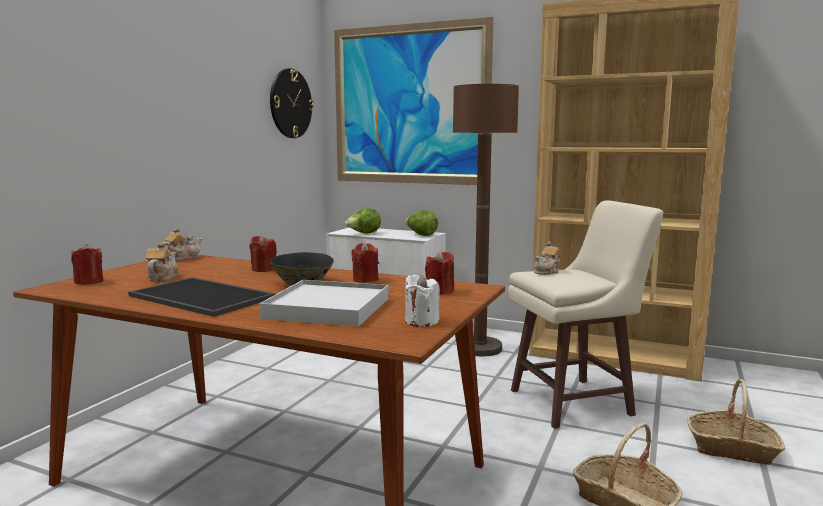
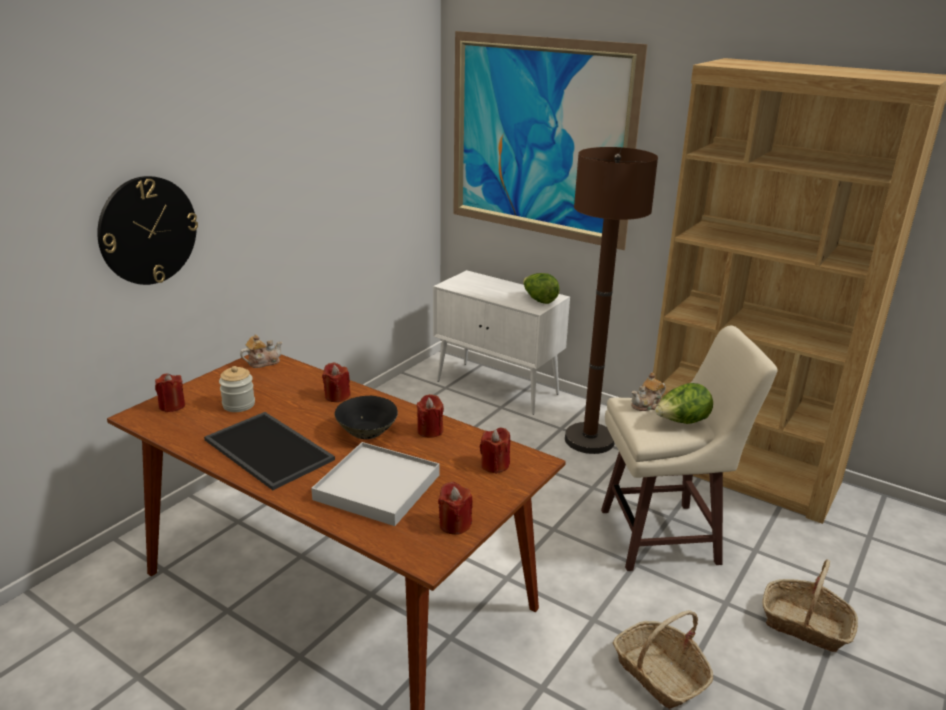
camera: 10 degrees right, 15 degrees up
(162, 278) = (239, 405): teapot -> jar
(290, 103) = (396, 134): wall clock -> wall clock (148, 230)
(363, 233) = (474, 291): lettuce -> lettuce (681, 422)
(421, 321) = (454, 524): white candle -> red candle

